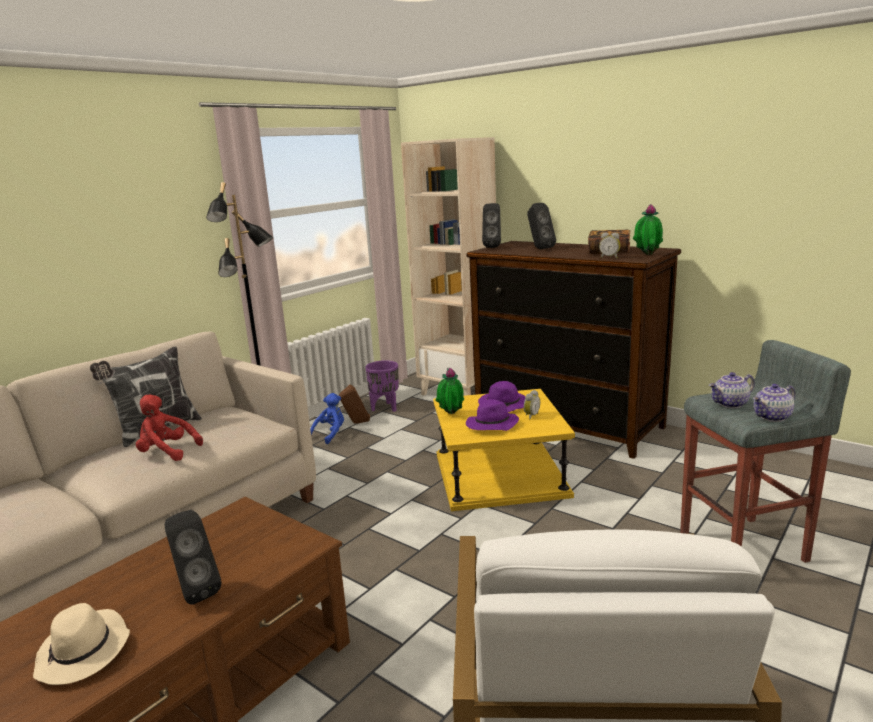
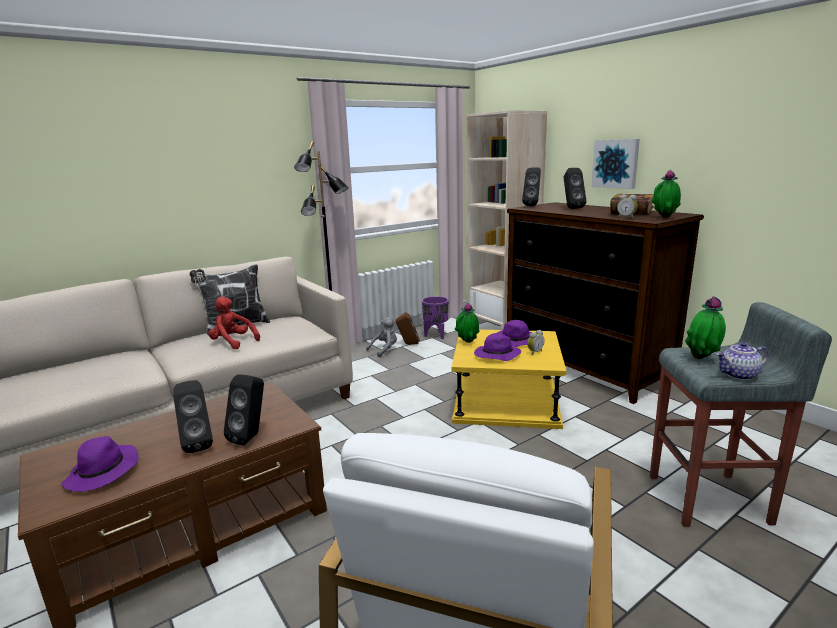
camera: 15 degrees right, 0 degrees up
(84, 652) = (103, 472): beige hat -> purple hat
(261, 569) = (251, 437): none -> black speaker
(330, 434) = (385, 350): blue plush toy -> grey plush toy
(580, 196) = (616, 163): none -> picture
(730, 404) = (702, 359): teapot -> potted plant

